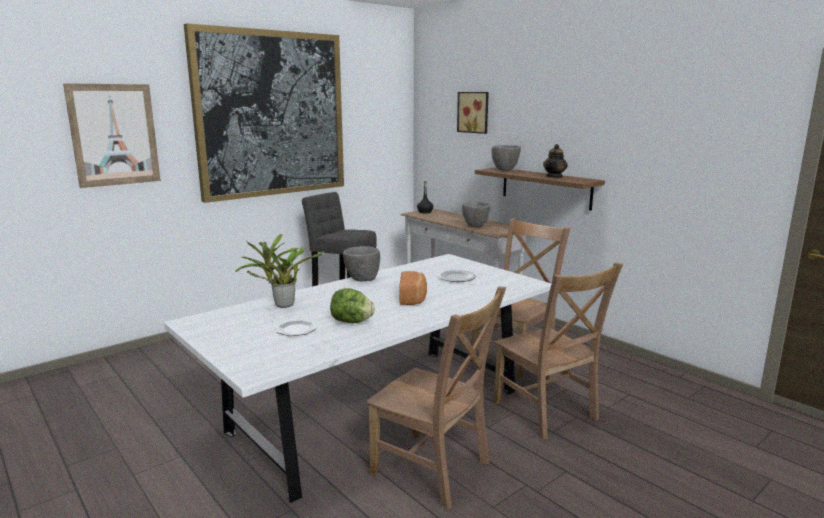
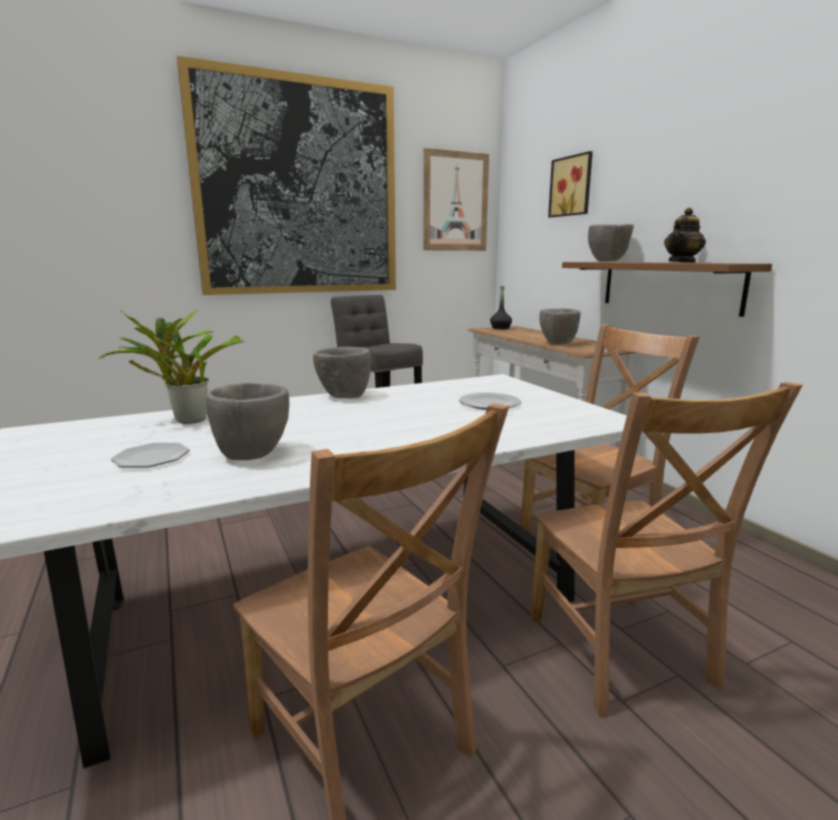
camera: 15 degrees right, 0 degrees up
(114, 135) = (84, 199): picture -> picture (455, 202)
(351, 322) = (252, 454): lettuce -> grey bowl
(413, 298) = (392, 427): bread -> none

